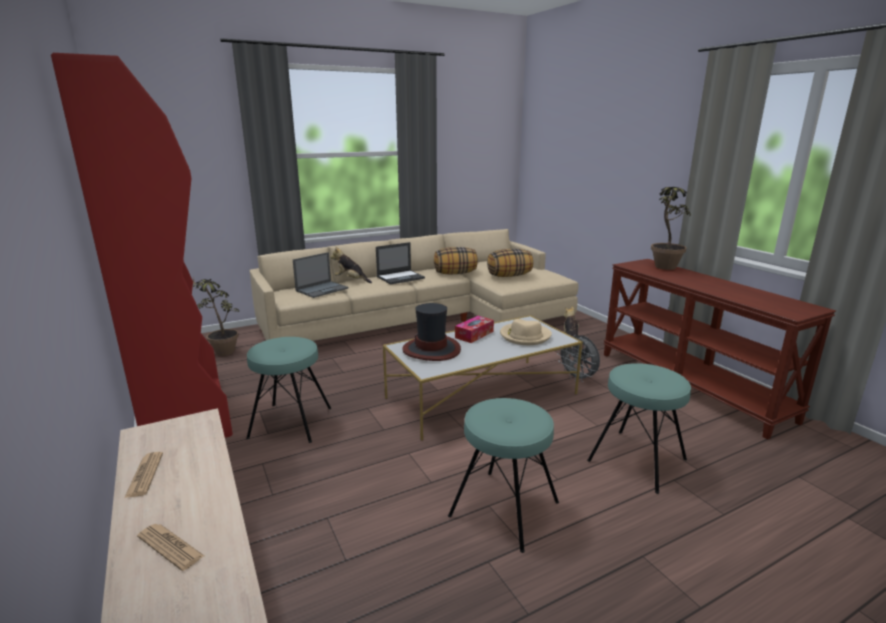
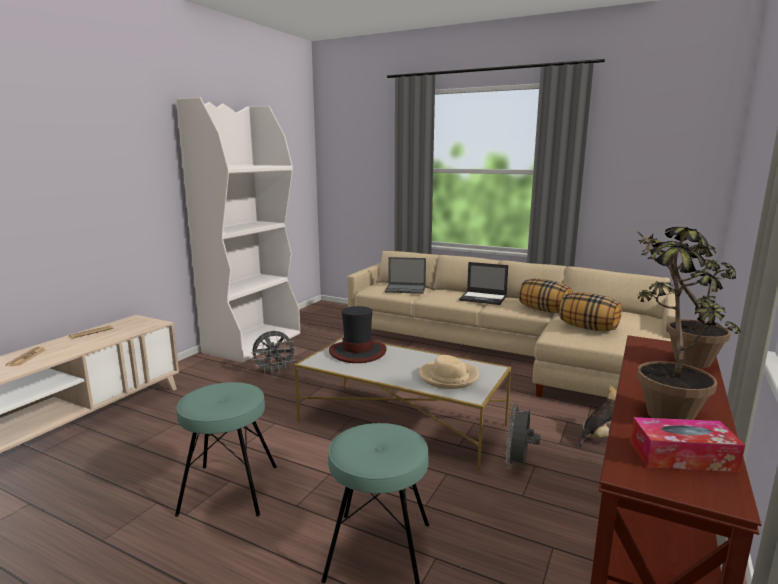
camera: 55 degrees right, 5 degrees down
(185, 414) = (253, 343): red bookcase -> white bookcase
(221, 350) = (340, 318): potted plant -> potted plant (662, 408)
(291, 422) = (274, 371): turquoise stool -> grey fan
(351, 280) = (442, 289): plush toy -> none
(474, 334) = (415, 357): tissue box -> tissue box (682, 456)

